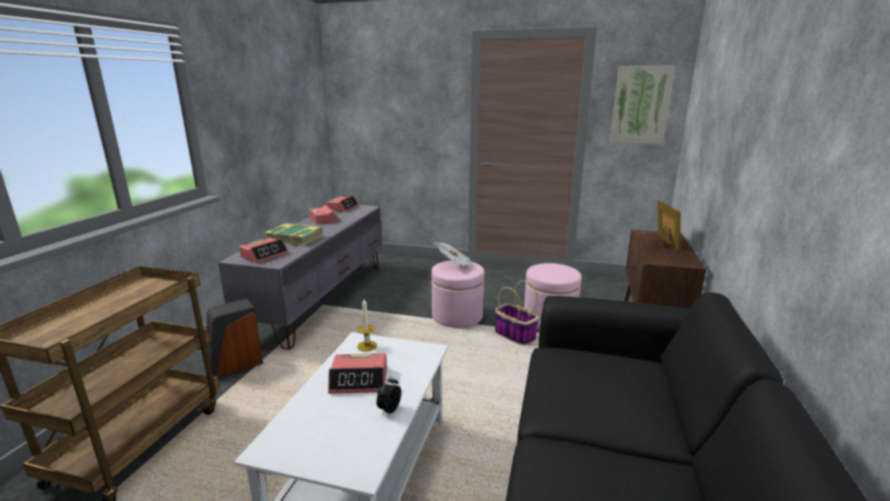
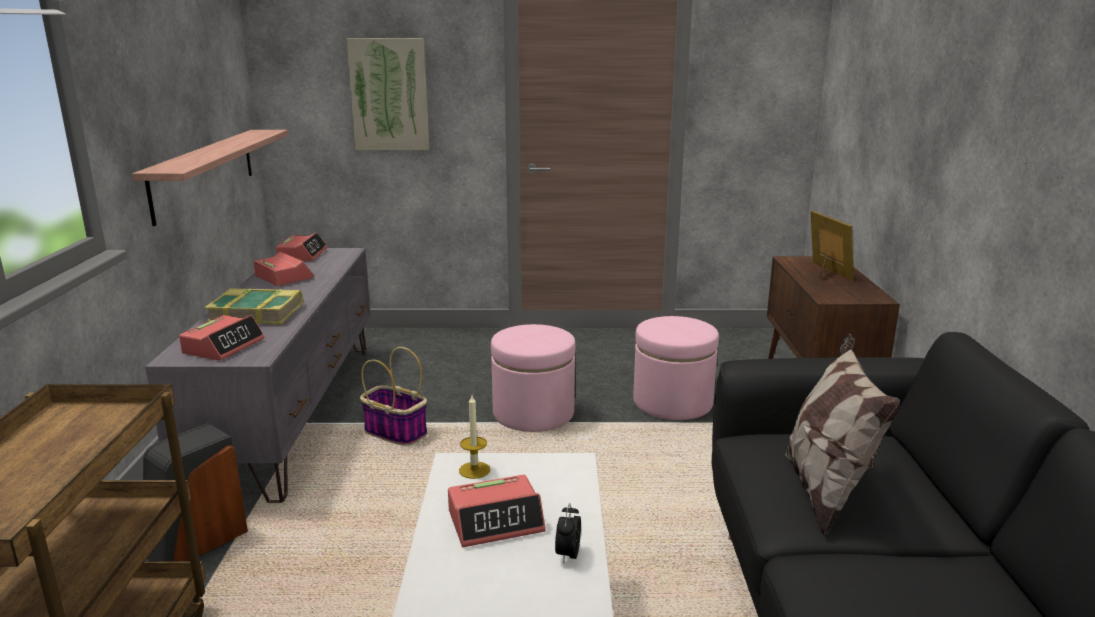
camera: 15 degrees left, 0 degrees up
(287, 157) = (204, 172): none -> shelf
(455, 265) = (528, 334): newspaper -> none
(514, 335) = (632, 431): basket -> basket (394, 432)
(586, 395) = (825, 491): none -> pillow
(640, 105) = (761, 72): picture -> picture (389, 94)

